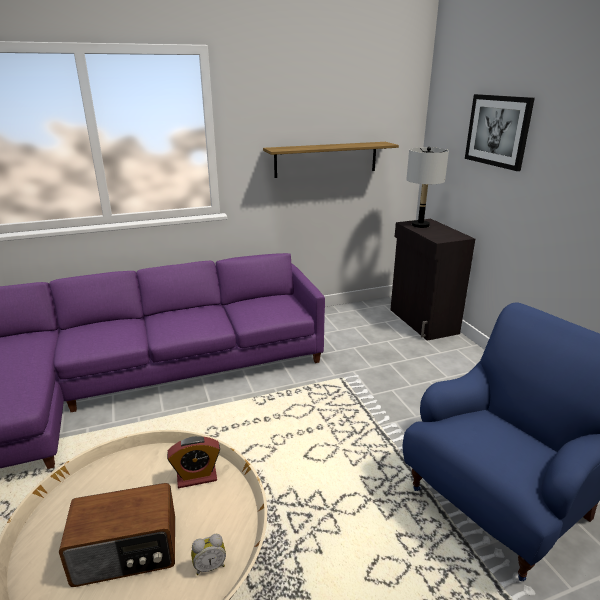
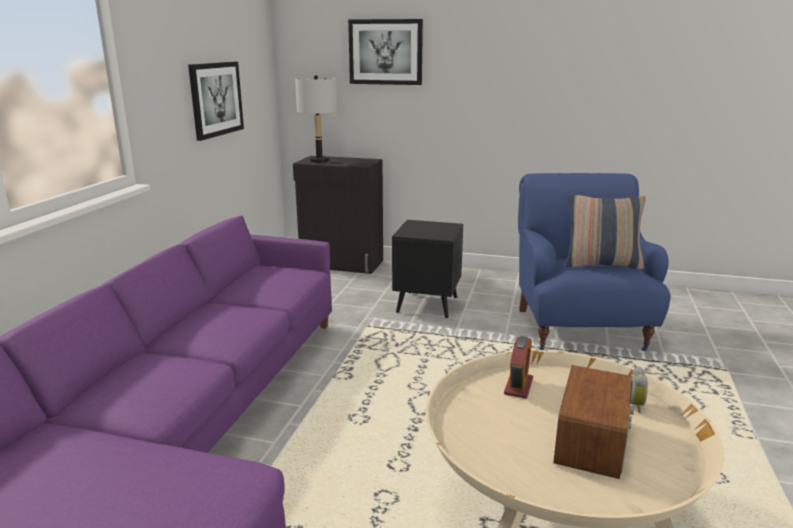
camera: 55 degrees left, 5 degrees down
(326, 159) = (216, 99): shelf -> picture
(413, 389) = (427, 305): none -> black side table
(497, 444) = (601, 264): none -> pillow

